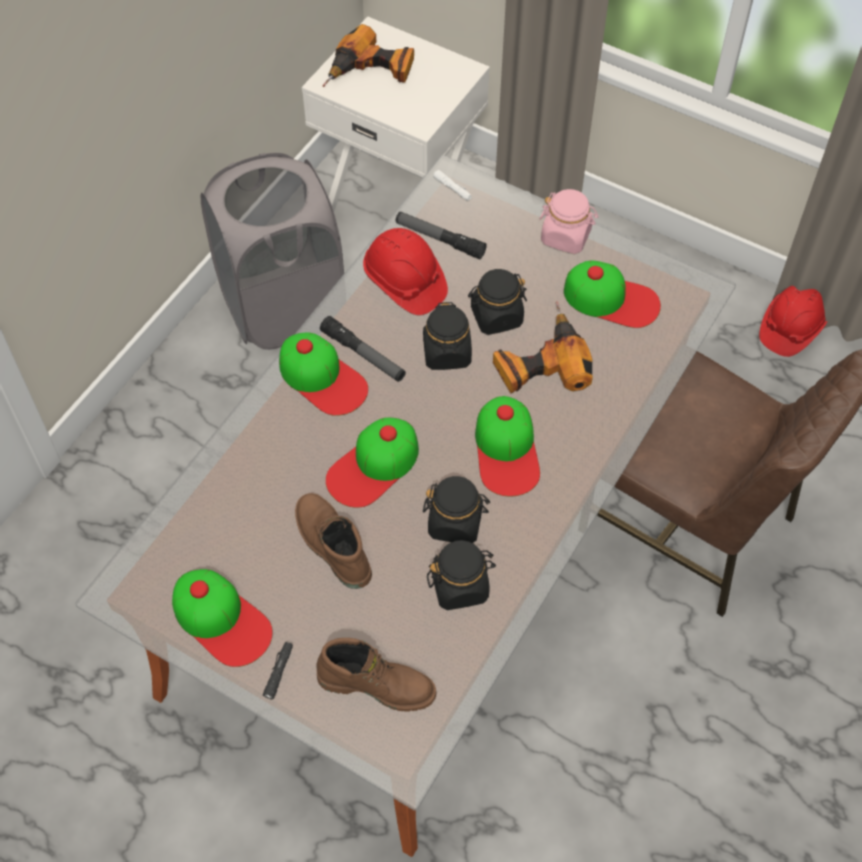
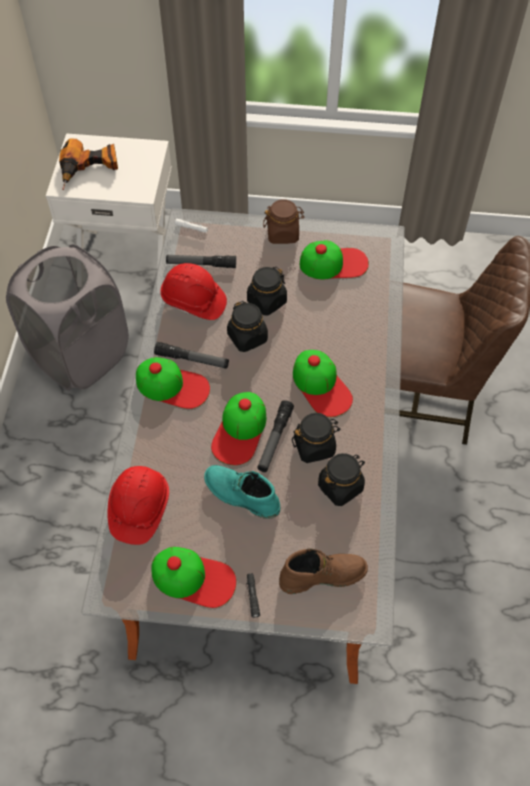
camera: 25 degrees left, 0 degrees up
(331, 545) = (240, 495): brown boot -> turquoise boot
(410, 494) = (275, 439): none -> flashlight
(539, 362) = (310, 321): power drill -> none
(566, 237) = (283, 234): pink jar -> brown jar
(790, 328) = (414, 250): red hard hat -> red hard hat (139, 509)

